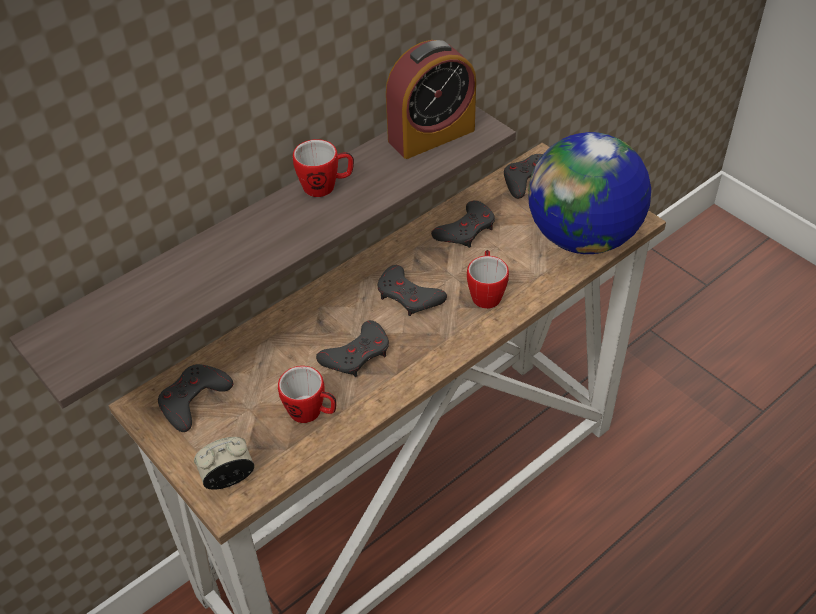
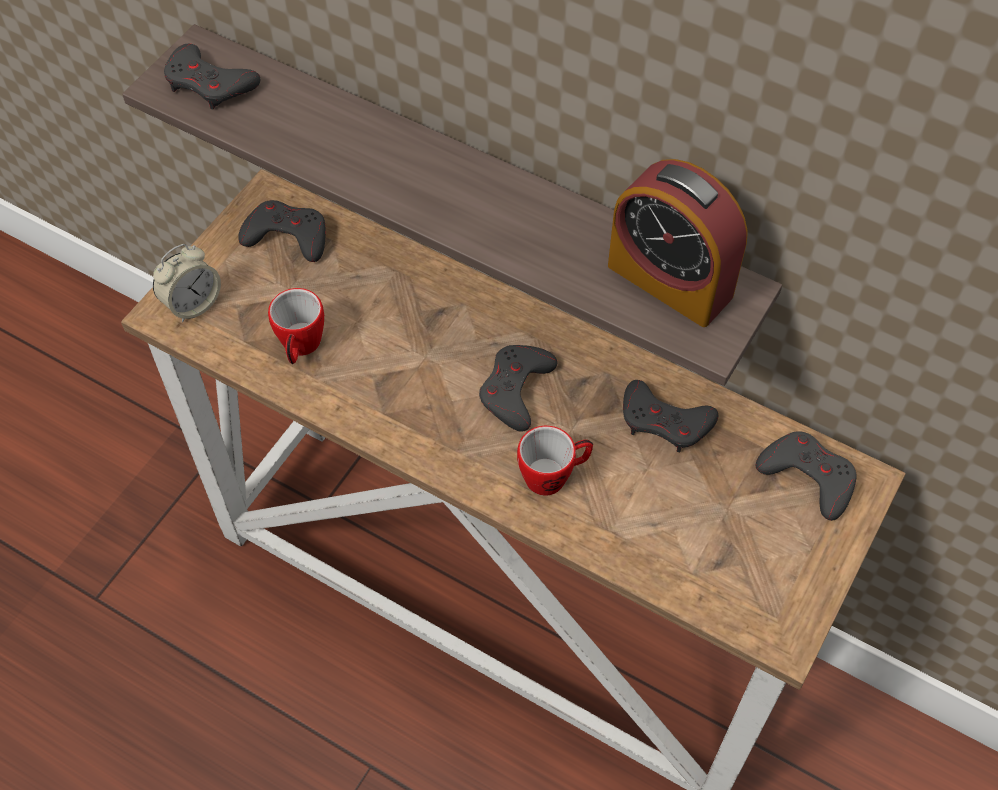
camera: 70 degrees right, 10 degrees up
(228, 479) = (192, 304): alarm clock -> alarm clock turned 90 degrees clockwise
(326, 186) = (517, 200): mug -> none
(357, 354) = (400, 364): grey game controller -> grey game controller (210, 84)
(582, 238) = (712, 571): globe -> none

